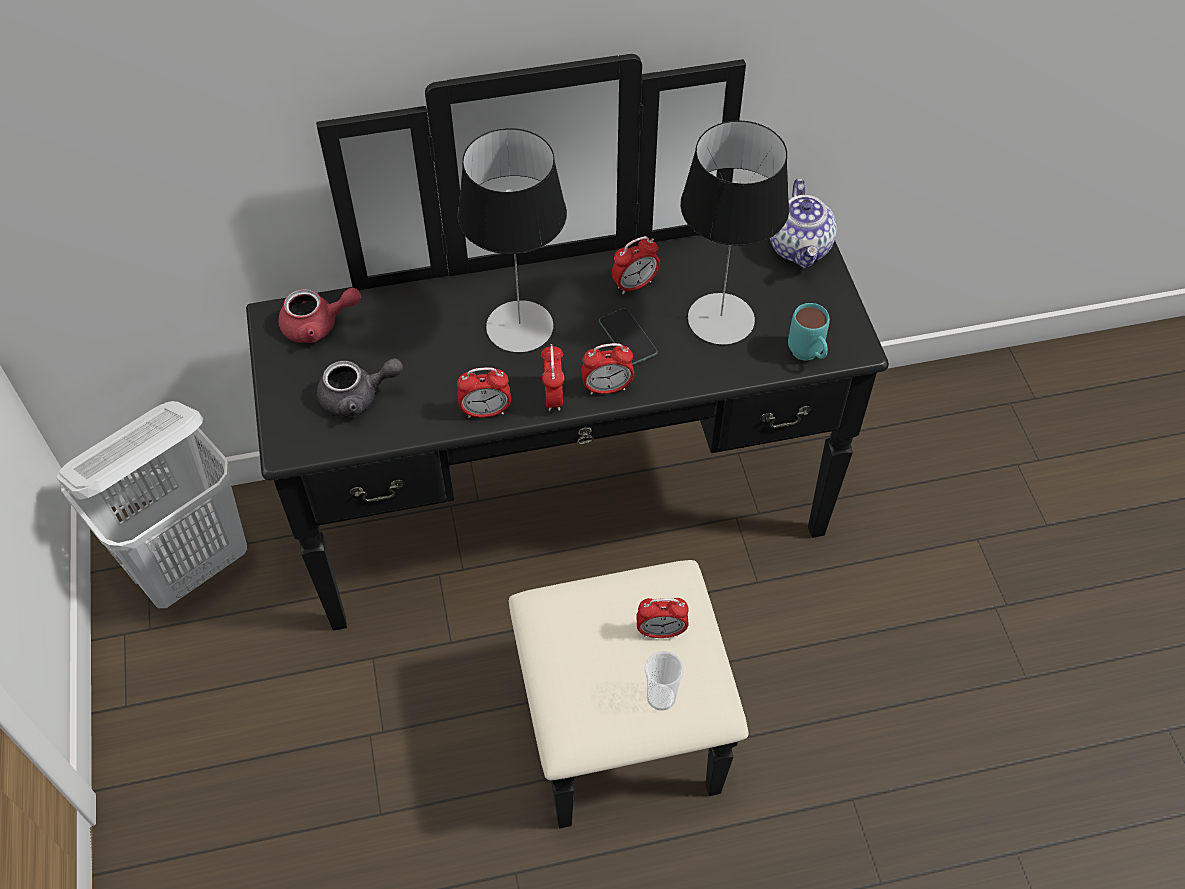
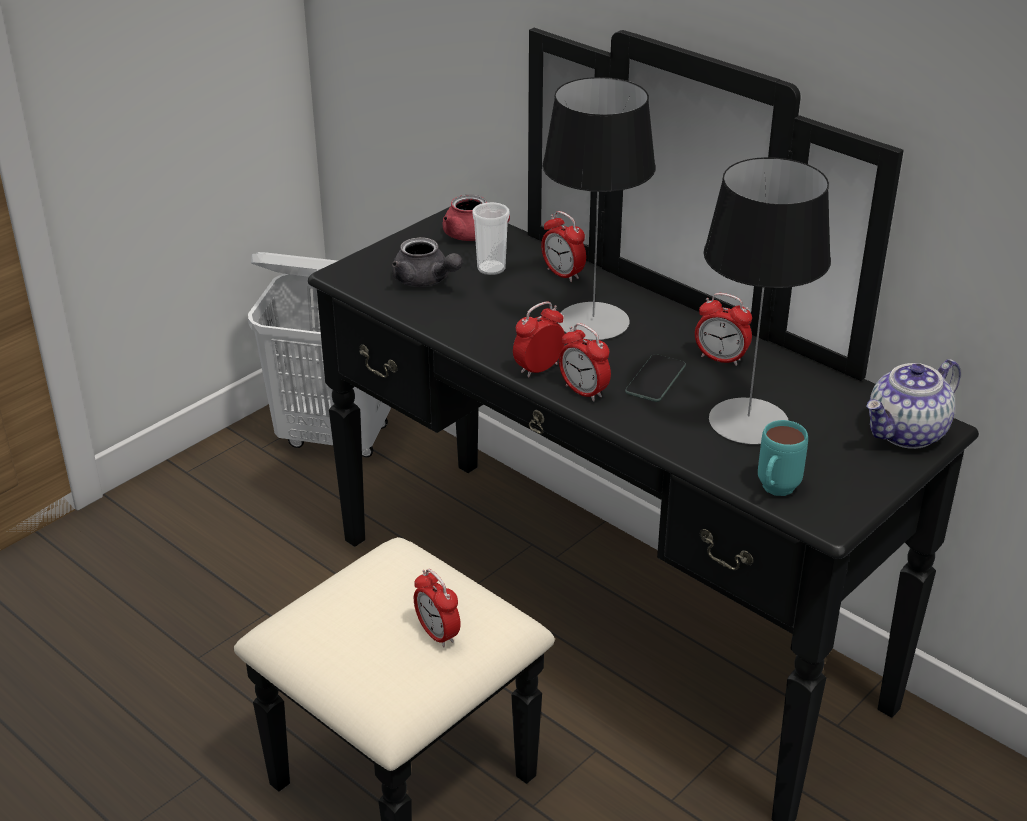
camera: 55 degrees right, 20 degrees down
(486, 412) = (482, 342): alarm clock -> alarm clock (563, 274)
(661, 697) = (366, 667): cup -> cup (491, 268)

